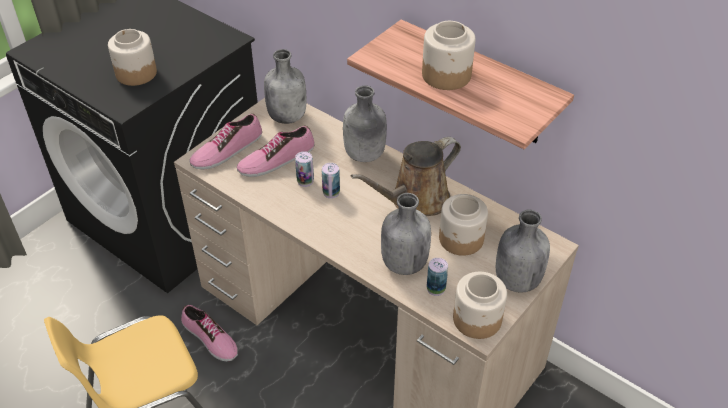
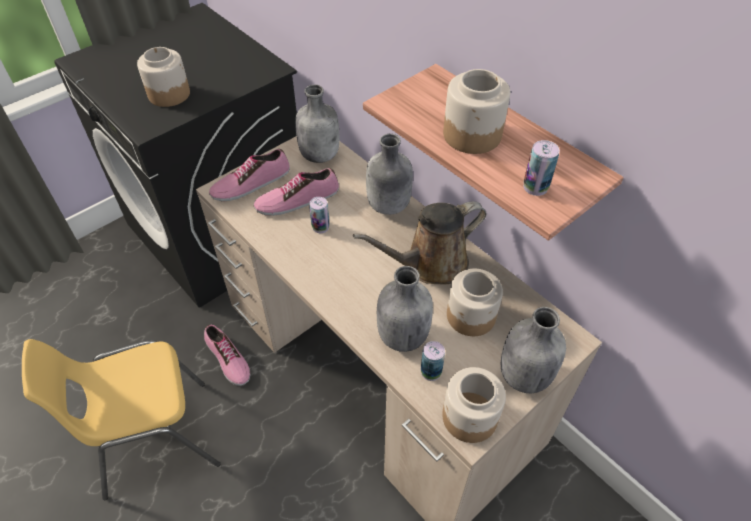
camera: 10 degrees right, 5 degrees up
(331, 192) = (344, 243): can -> can (535, 187)

